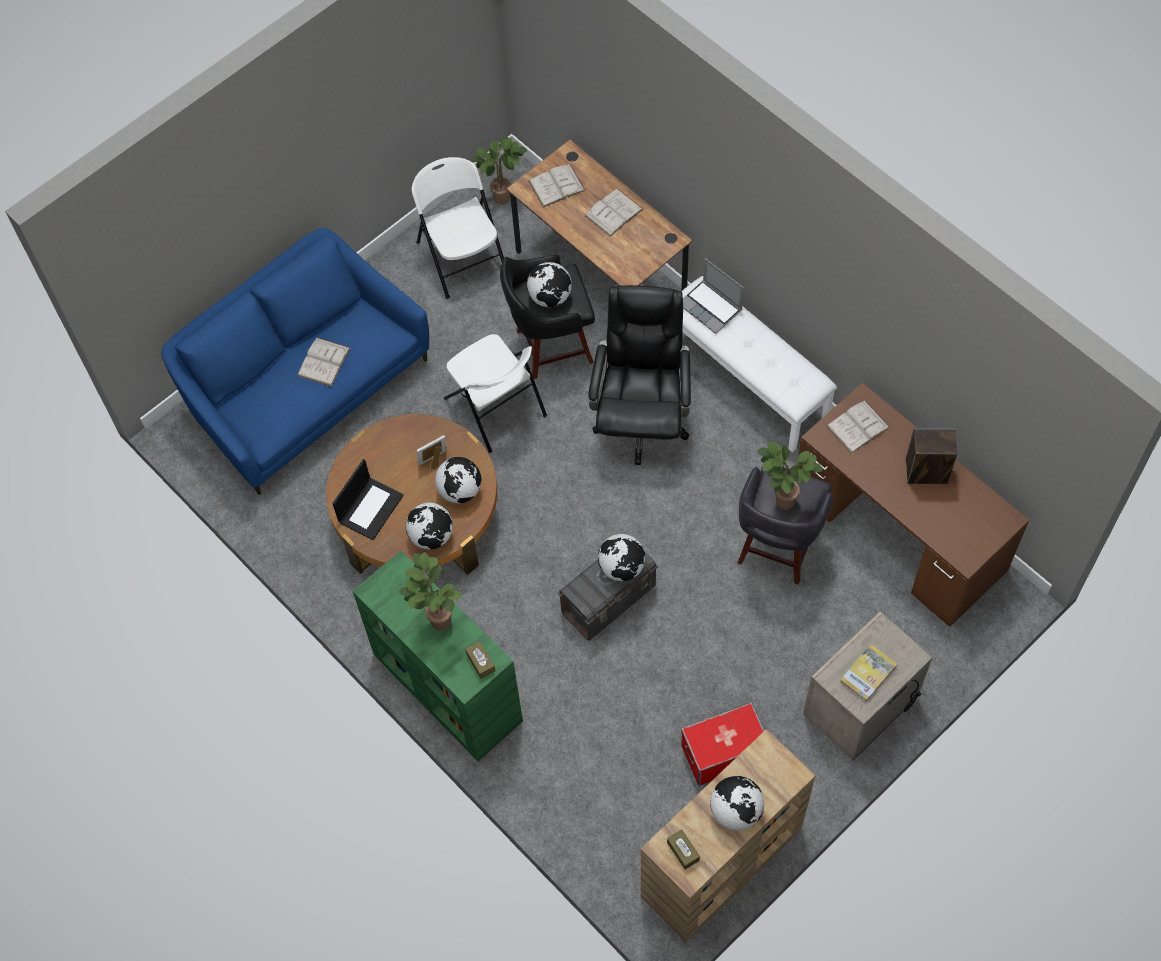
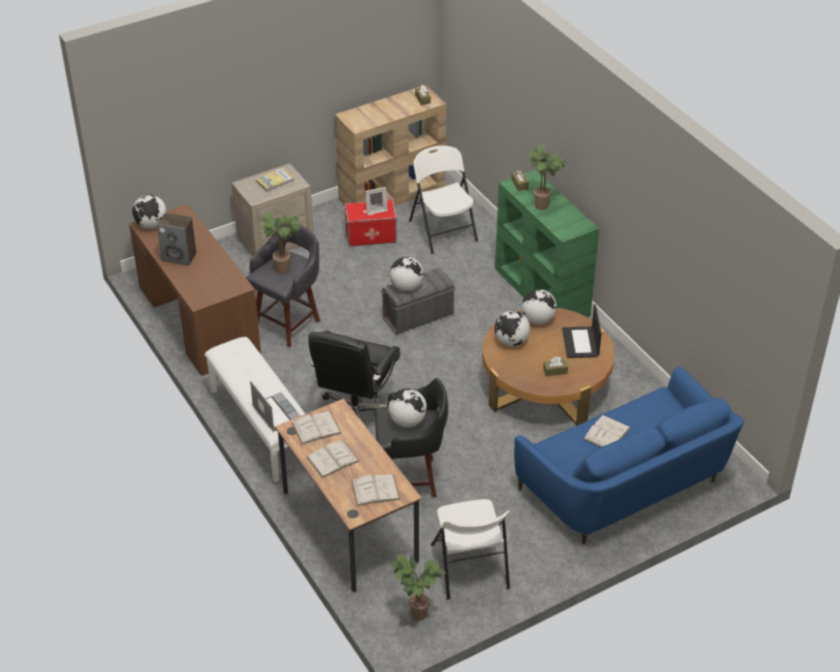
camera: 170 degrees left, 20 degrees down
(370, 508) = (581, 343): laptop -> laptop turned 45 degrees counterclockwise
(397, 454) = (555, 371): none -> brown tissue box
(434, 462) = (527, 361): picture frame -> picture frame (376, 210)
(495, 407) = (469, 445): white chair -> white chair (443, 231)
(735, 811) = (386, 108): globe -> globe (151, 225)
(858, 427) = (211, 287): white book -> white book (316, 428)

